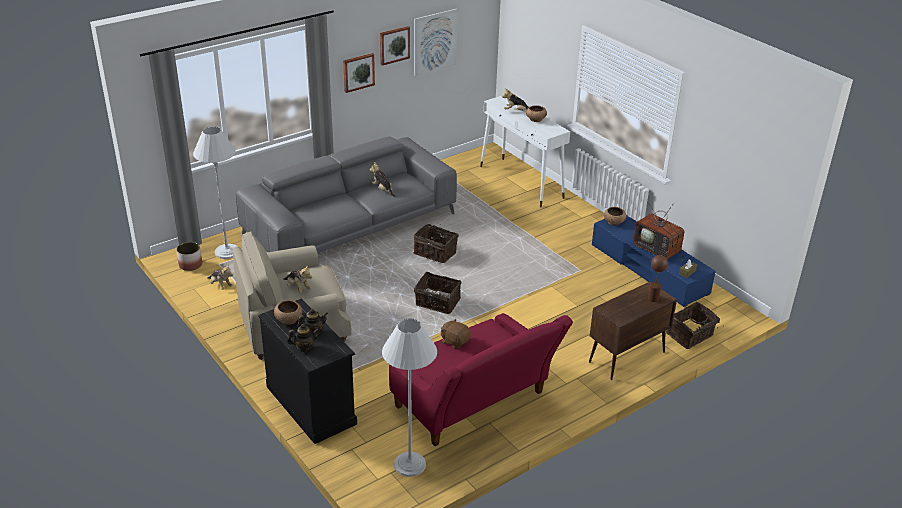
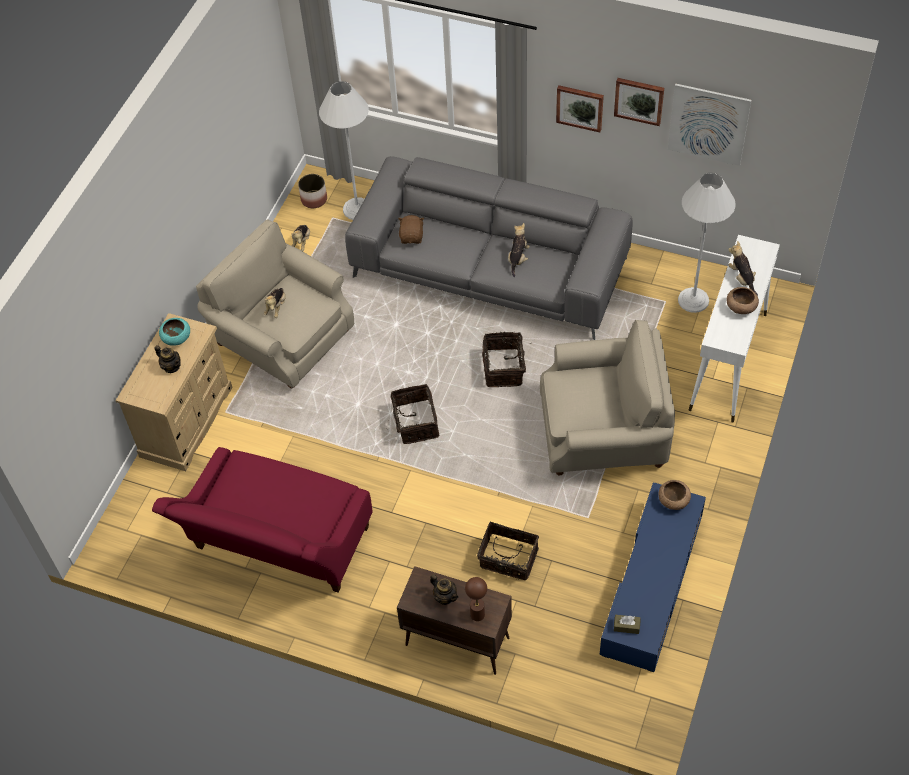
camera: 60 degrees right, 20 degrees up
(289, 319) = (177, 338): brown bowl -> turquoise bowl
(304, 347) = (145, 375): teapot -> teapot (445, 597)
(311, 405) = (187, 421): black dresser -> beige dresser
(410, 464) = (160, 543): white floor lamp -> white floor lamp (693, 300)
(455, 341) = (291, 478): brown plush toy -> brown plush toy (412, 237)
(525, 239) = (603, 432): none -> beige armchair
(658, 250) = (650, 575): television -> none
(690, 335) = (549, 687): basket -> basket (508, 559)

